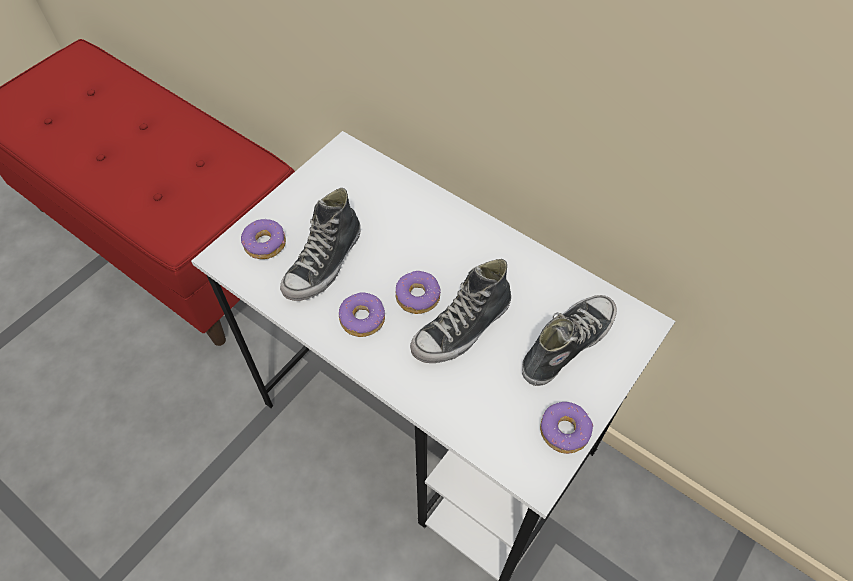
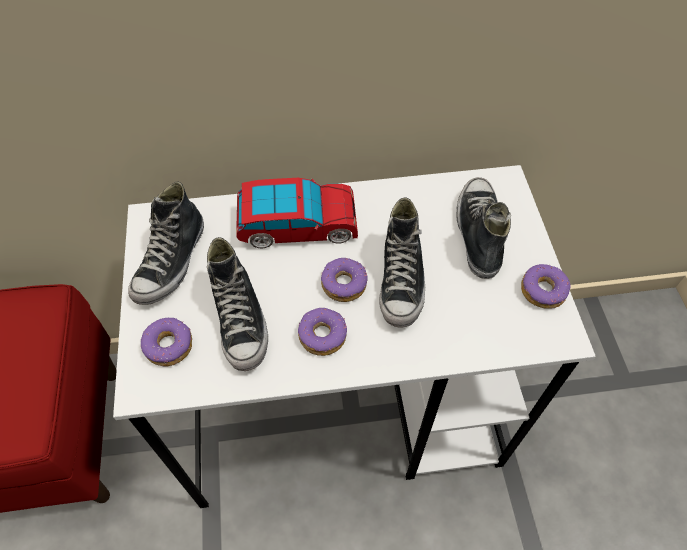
camera: 45 degrees left, 0 degrees up
(325, 190) = (171, 262): none -> shoe
(434, 229) = (297, 225): none -> toy car

